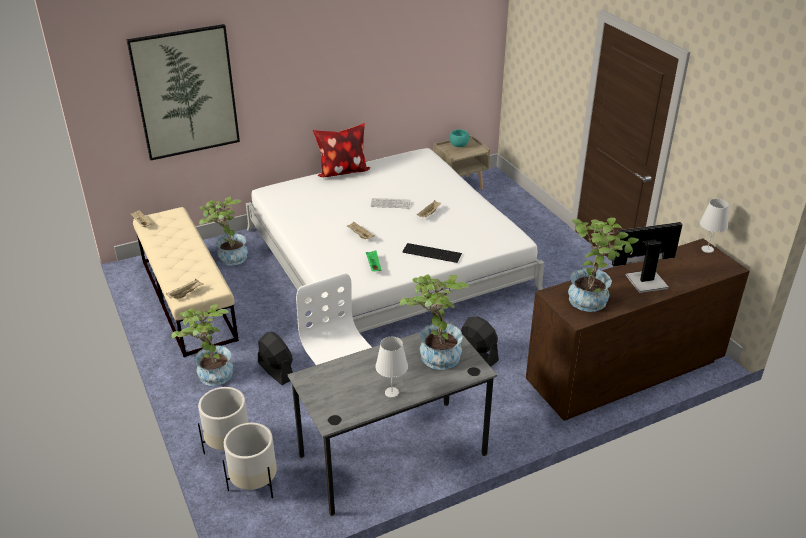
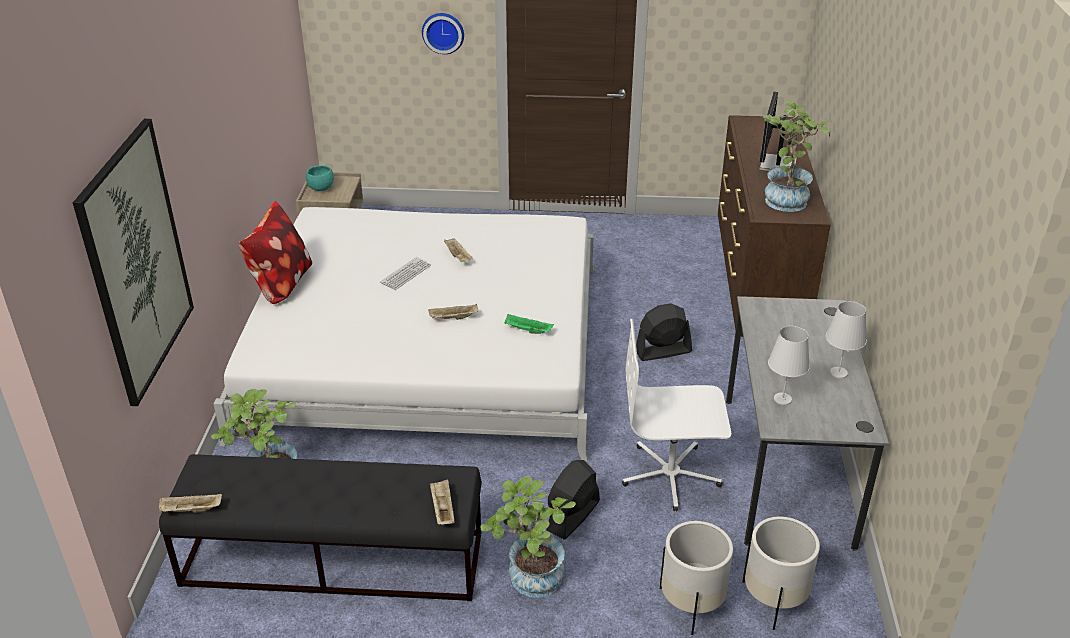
camera: 60 degrees left, 0 degrees up
(187, 298) = (332, 559): beige bench -> black bench
(276, 370) = (572, 516): black fan -> black fan turned 45 degrees counterclockwise
(431, 252) = (539, 282): keyboard -> none
(435, 353) = (787, 324): potted plant -> none
(564, 75) = (443, 32): none -> wall clock
(707, 249) = (749, 120): white table lamp -> white table lamp (782, 399)

